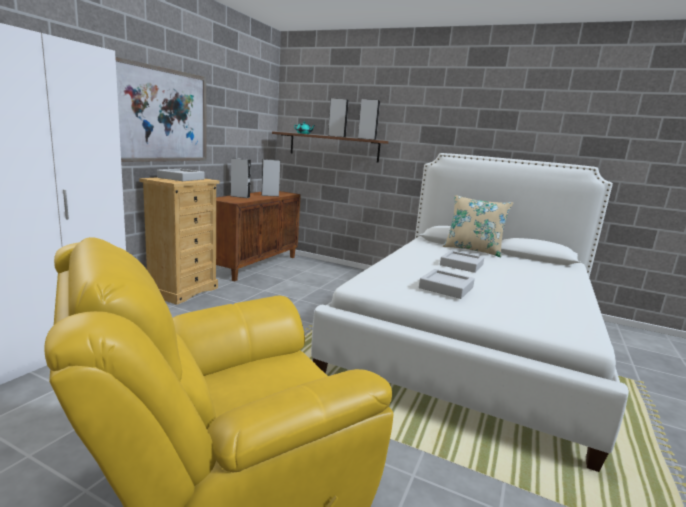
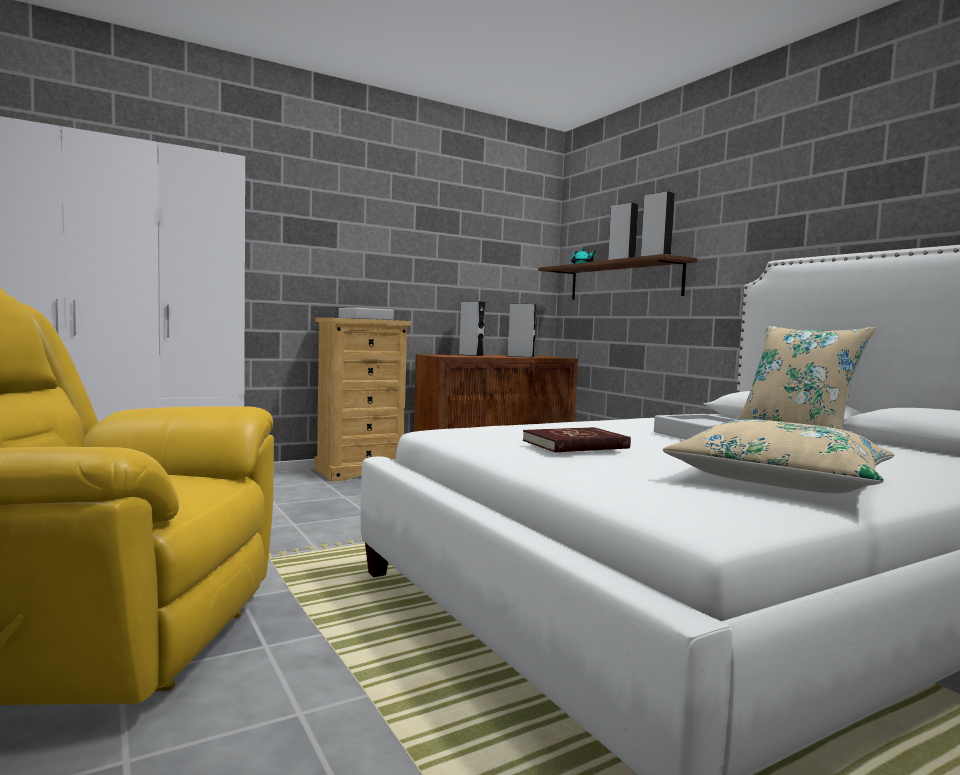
camera: 35 degrees right, 10 degrees down
(163, 115) = (356, 243): picture -> none
(446, 288) = (575, 444): grey tray -> red book
(546, 299) = (779, 480): none -> beige pillow

